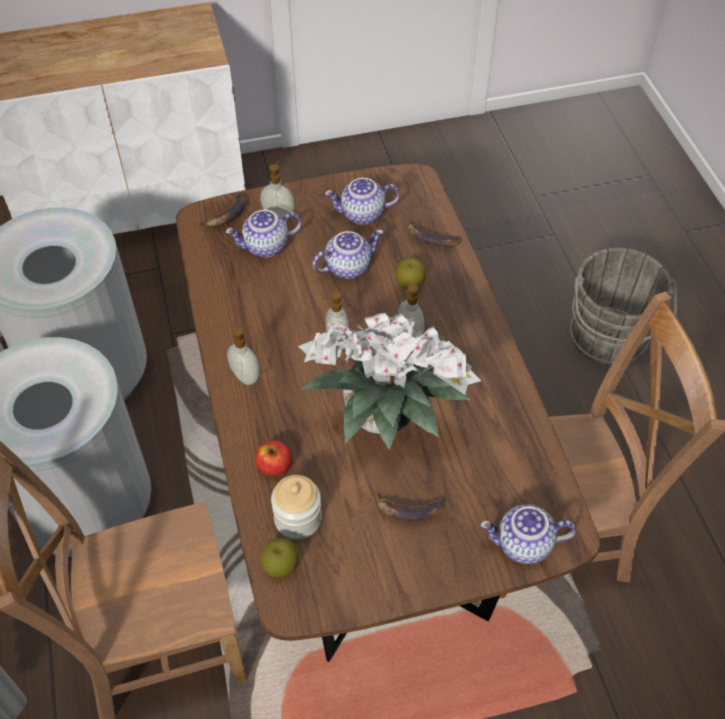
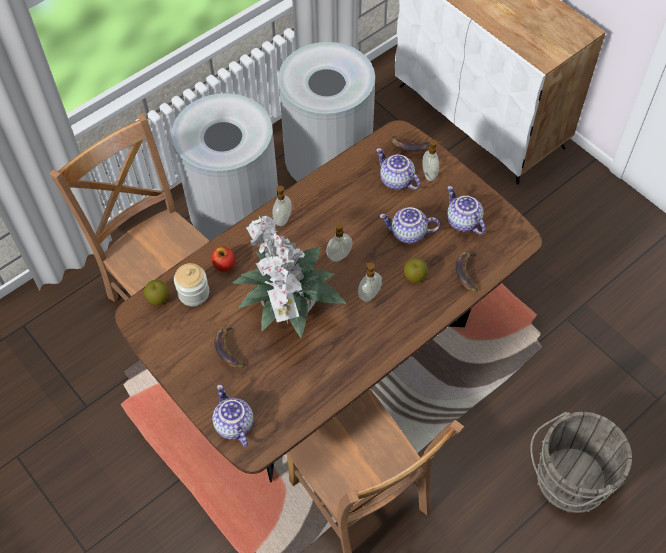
camera: 65 degrees right, 5 degrees up
(348, 266) = (408, 234): teapot -> teapot turned 150 degrees clockwise

